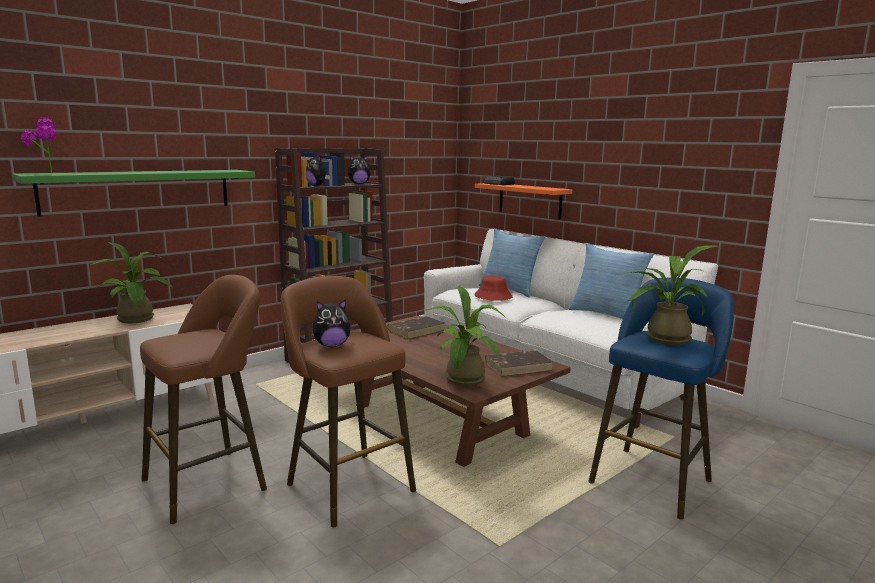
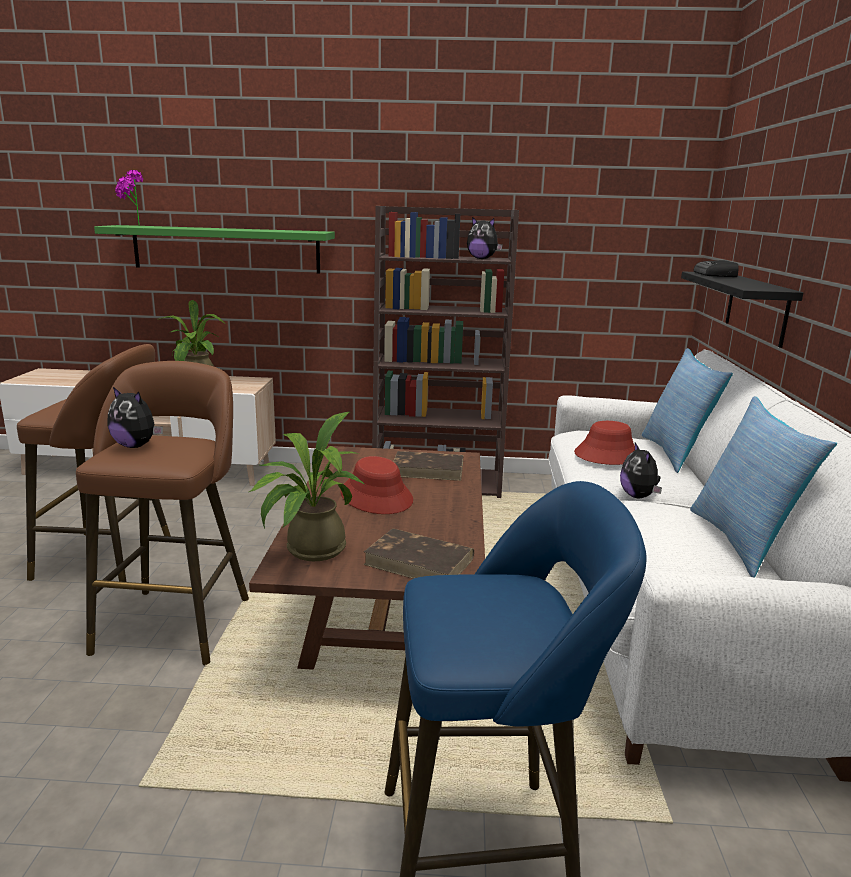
camera: 45 degrees right, 5 degrees up
(316, 186) = (412, 257): plush toy -> plush toy (638, 496)
(427, 349) = (376, 496): none -> red hat
(529, 200) = (756, 308): orange shelf -> black shelf
(662, 339) = (498, 603): potted plant -> none

